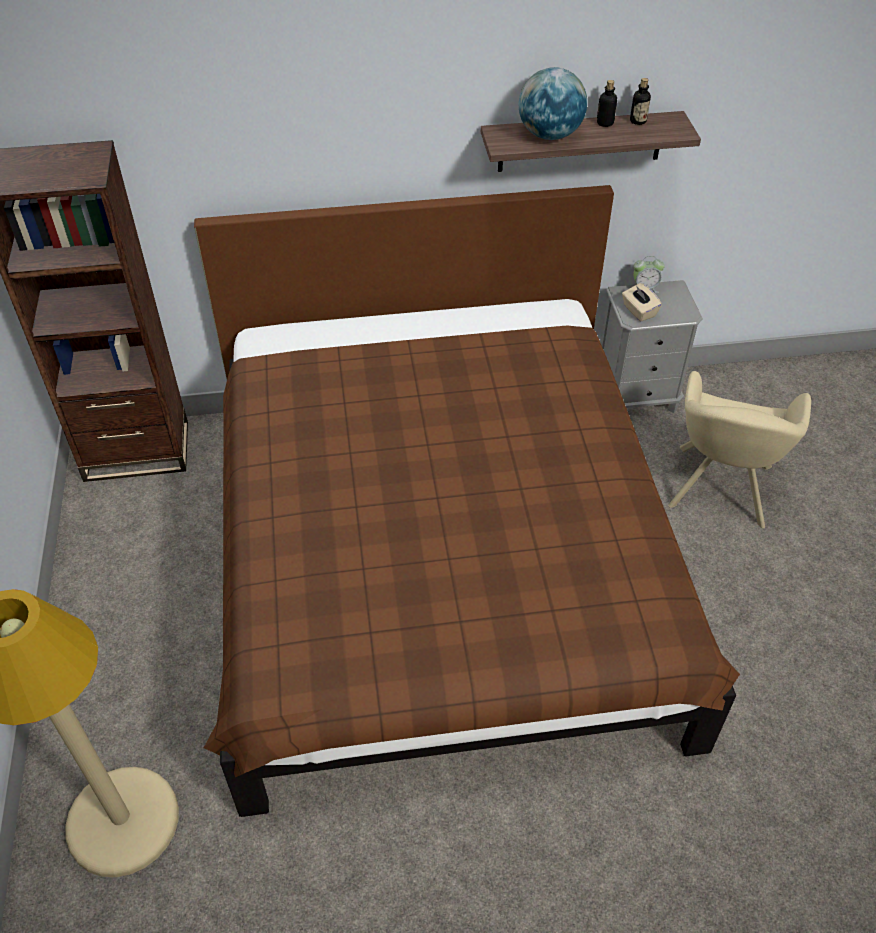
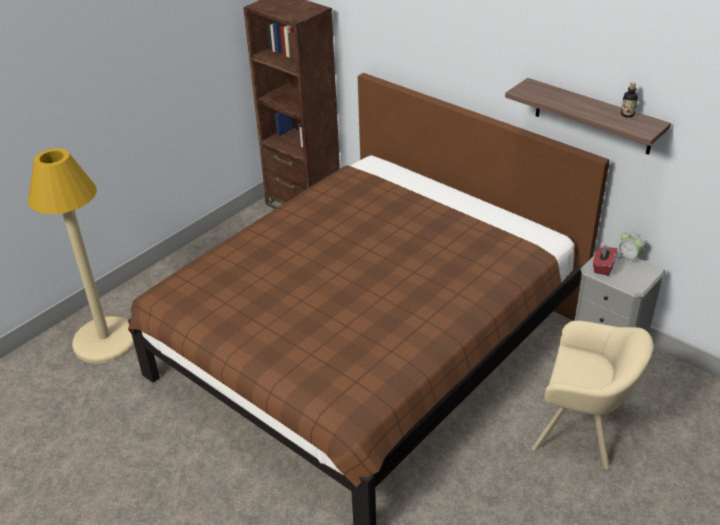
camera: 50 degrees right, 10 degrees down
(549, 135) = (557, 98): globe -> none
(605, 123) = (603, 107): bottle -> none
(638, 311) = (603, 267): beige tissue box -> red tissue box
(719, 491) = (583, 431): beige armchair -> beige armchair turned 135 degrees counterclockwise

